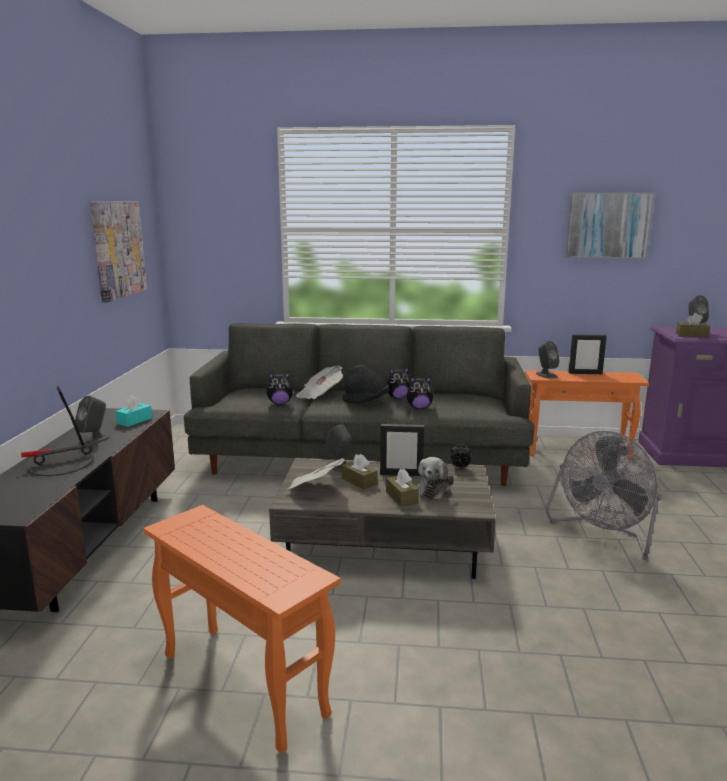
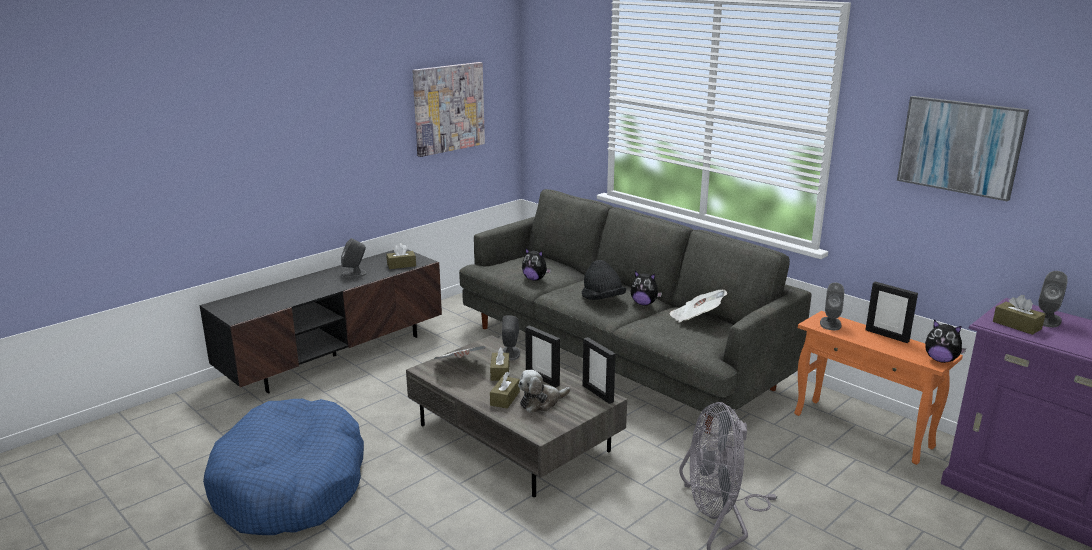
camera: 40 degrees right, 5 degrees up
(61, 464) = (308, 288): table lamp -> none
(134, 421) = (401, 265): turquoise tissue box -> brown tissue box
(243, 684) = (291, 485): orange side table -> blue dog bed
(319, 395) = (581, 280): newspaper -> newspaper (696, 318)
(419, 408) = (642, 320): plush toy -> plush toy (941, 360)
(459, 469) = (598, 393): alarm clock -> picture frame

